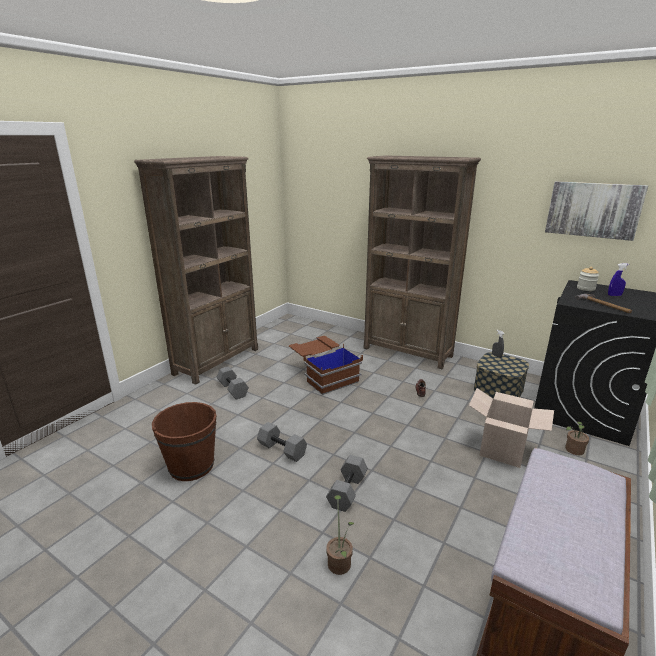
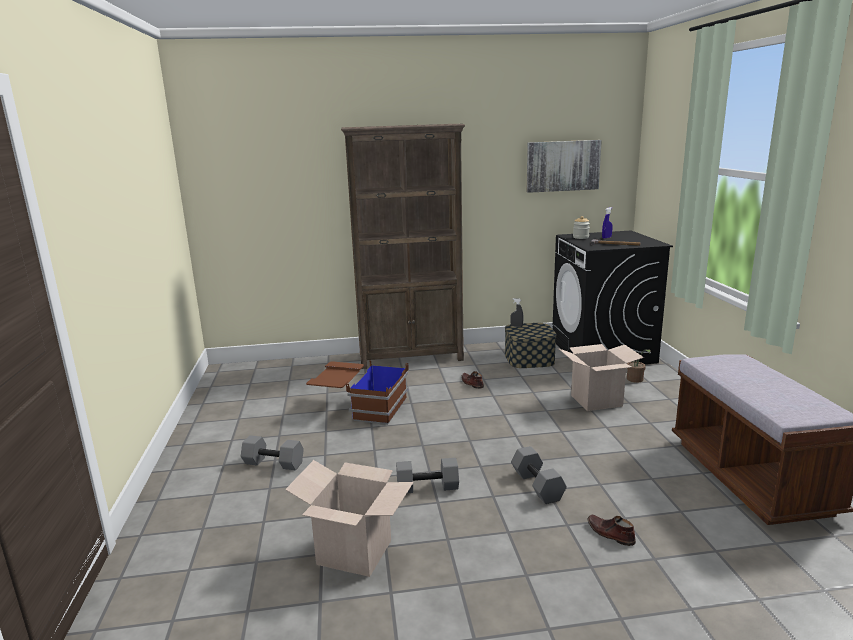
camera: 40 degrees left, 5 degrees down
(191, 466) = (354, 552): brown bucket -> cardboard box
(217, 361) = (197, 445): brown bookcase -> none
(340, 560) = (610, 534): potted plant -> brown shoe

